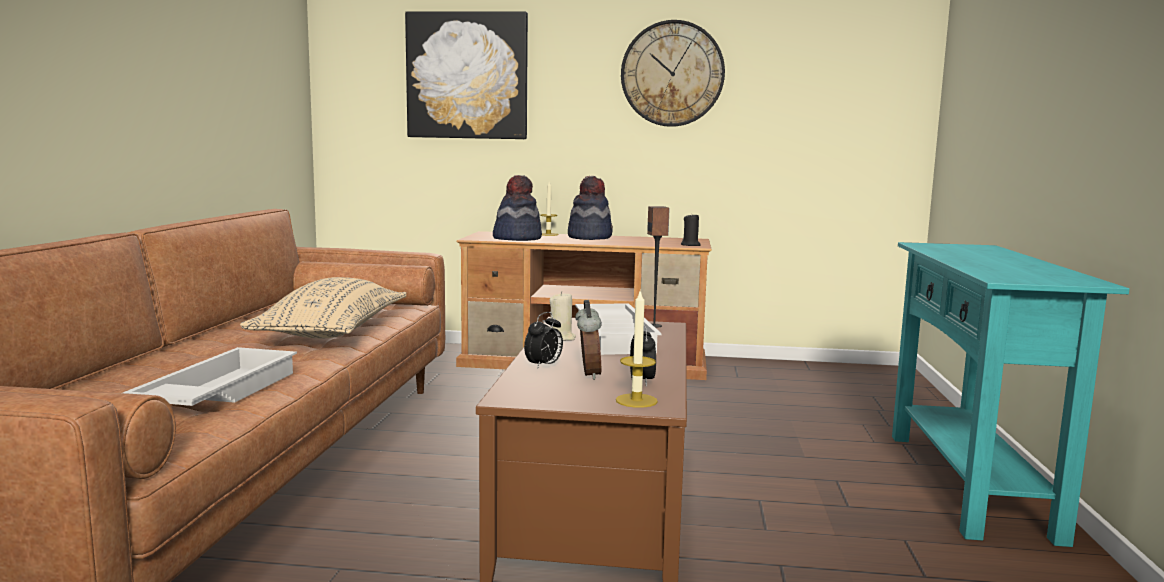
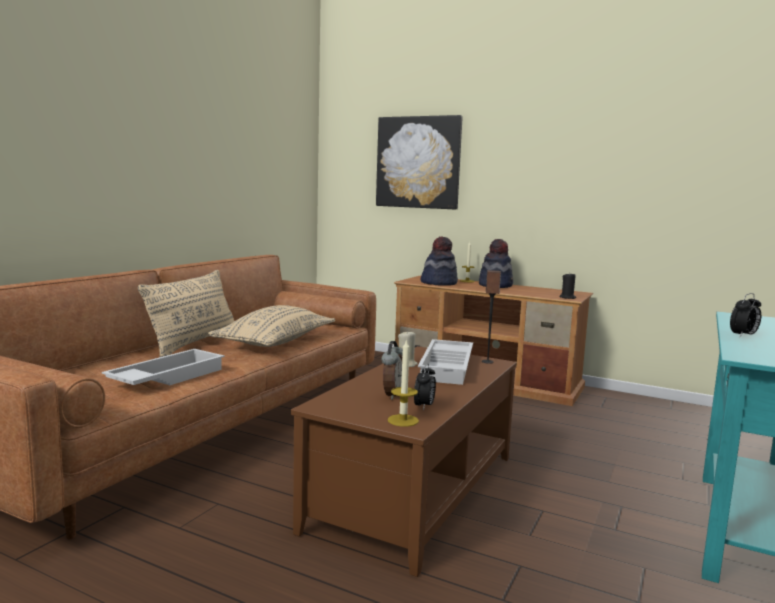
camera: 20 degrees right, 0 degrees up
(206, 344) = (194, 343): none -> beige pillow
(544, 366) = (369, 385): alarm clock -> alarm clock (743, 336)
(672, 74) = (570, 161): wall clock -> none

